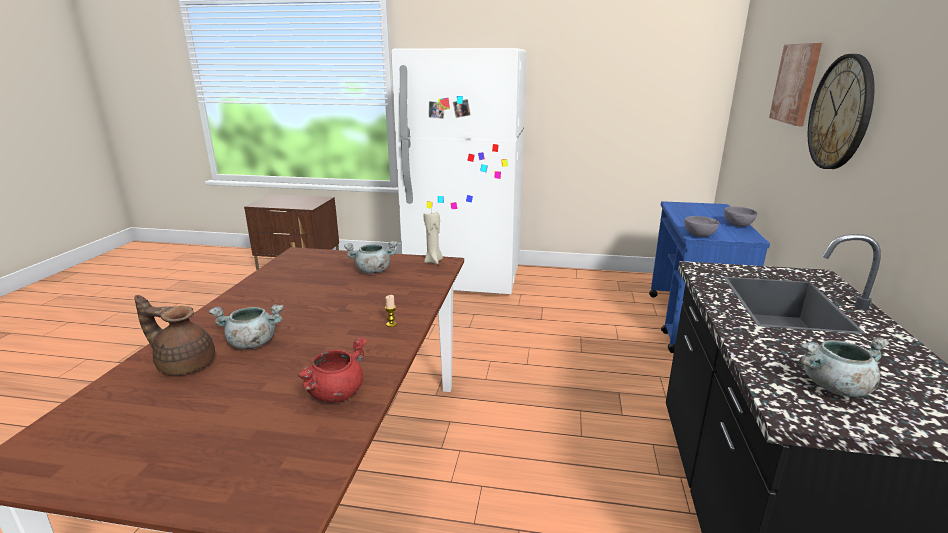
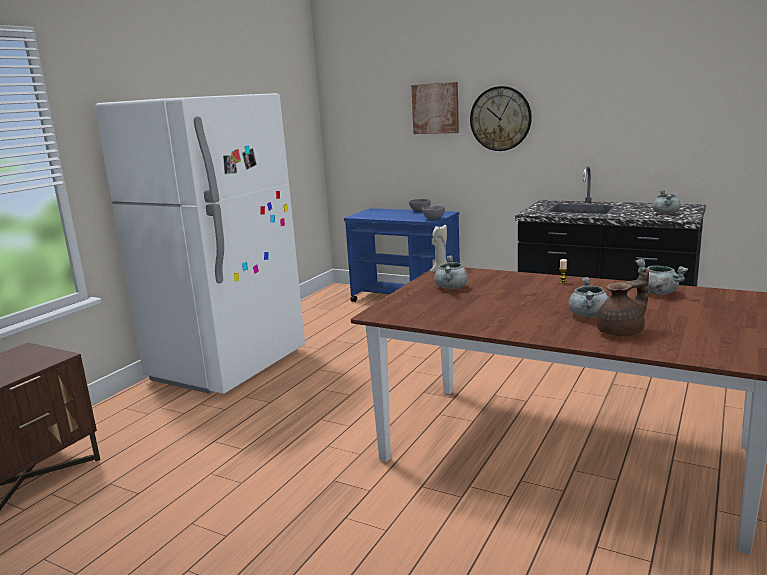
camera: 70 degrees left, 5 degrees down
(184, 364) = (622, 332): brown teapot -> brown teapot turned 150 degrees counterclockwise
(336, 393) = (658, 293): red cooking pot -> grey cooking pot

